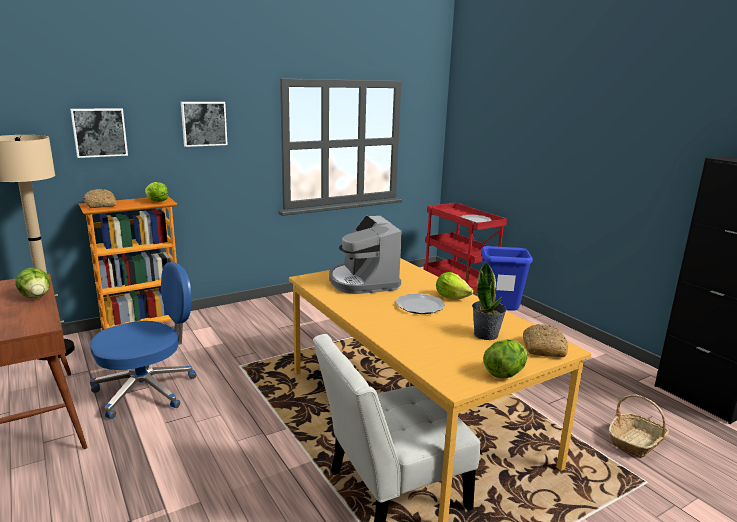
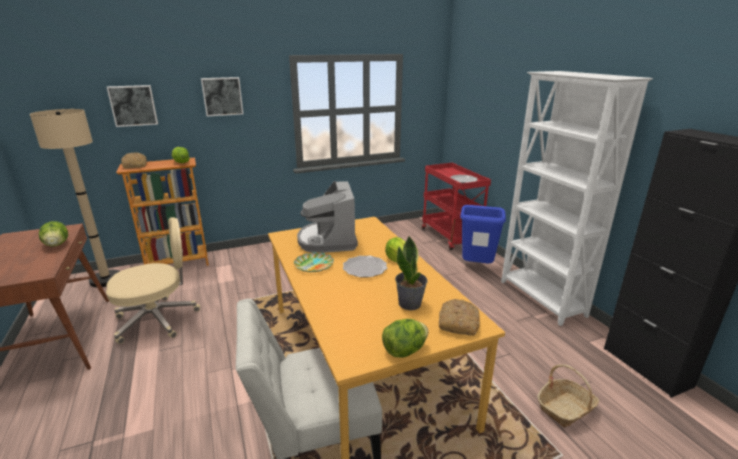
camera: 10 degrees right, 5 degrees up
(147, 390) = (158, 319): blue office chair -> beige office chair
(362, 305) = (313, 265): none -> plate
(577, 344) = (541, 299): none -> white bookcase

